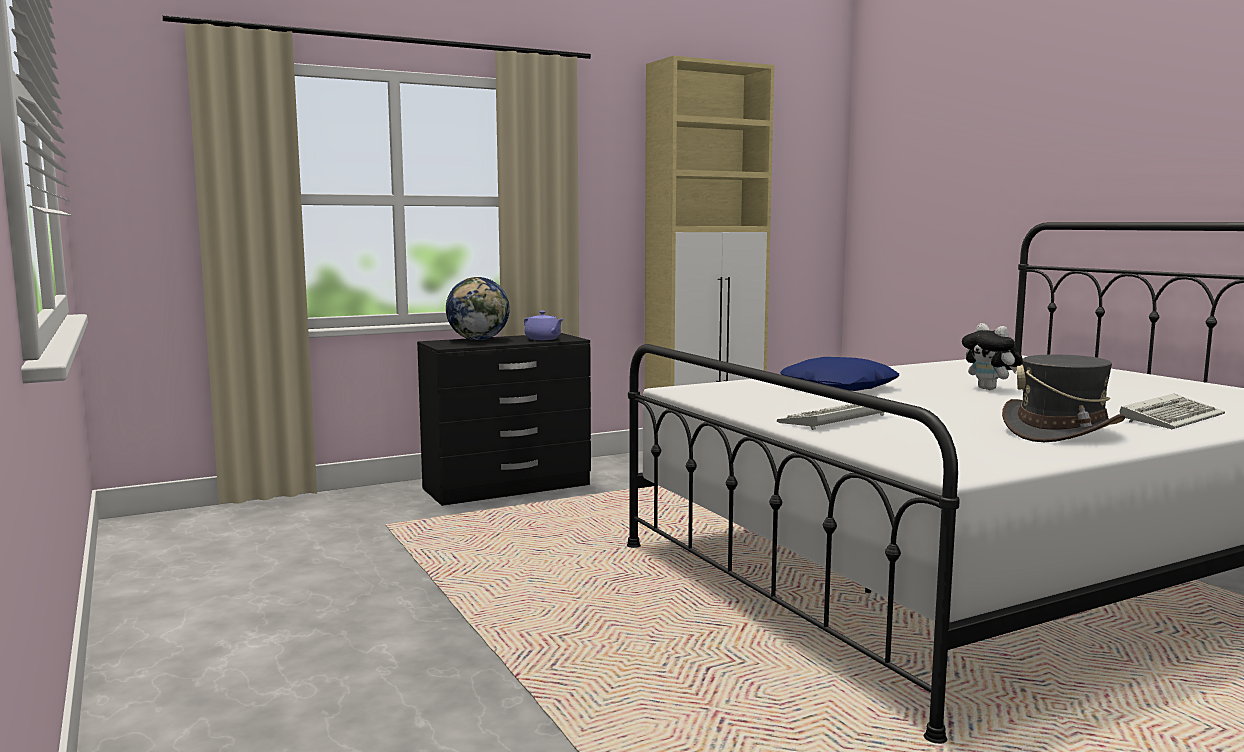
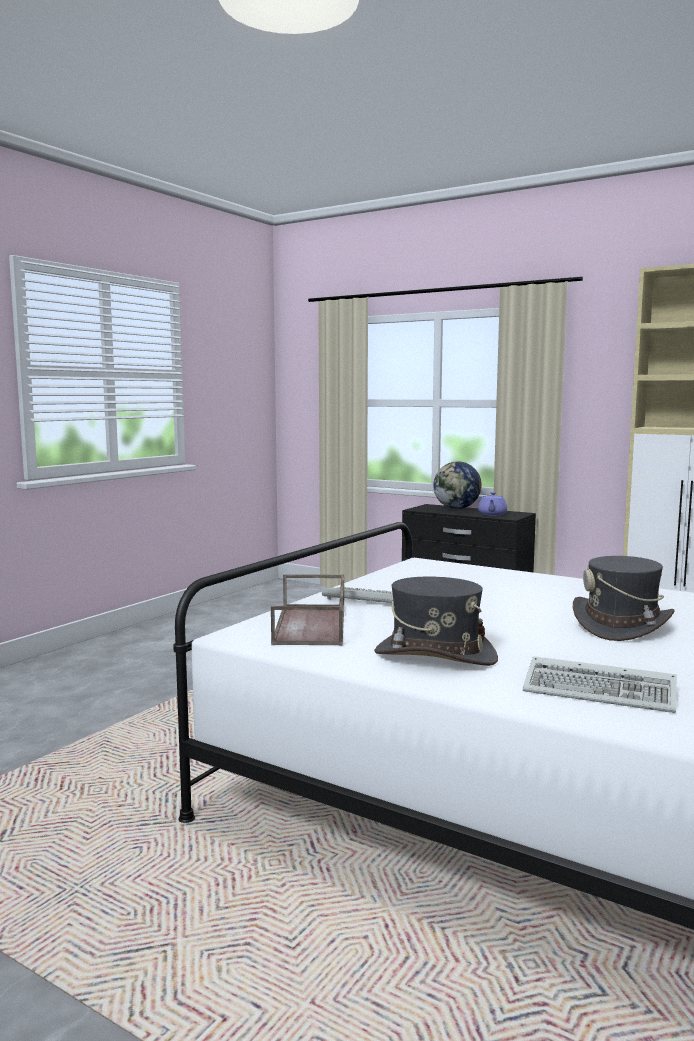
camera: 60 degrees right, 0 degrees up
(839, 387) = (518, 589): blue pillow -> none
(924, 446) = (312, 625): none -> brown tray
(990, 389) = (621, 626): plush toy -> grey hat

